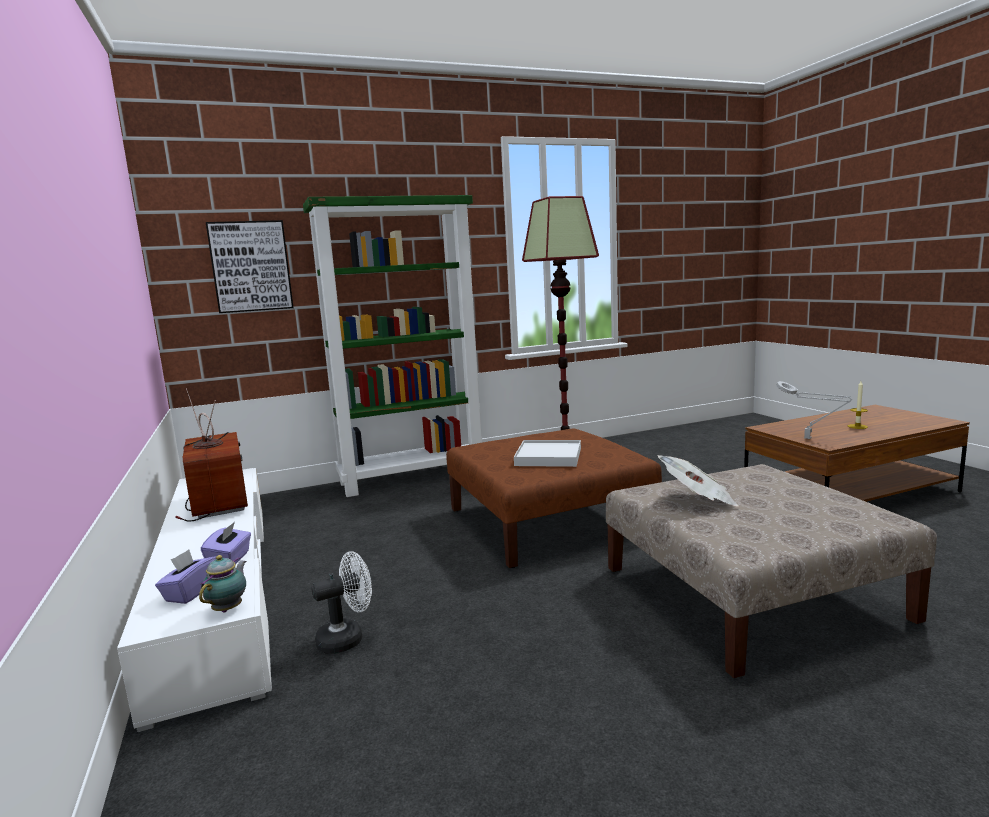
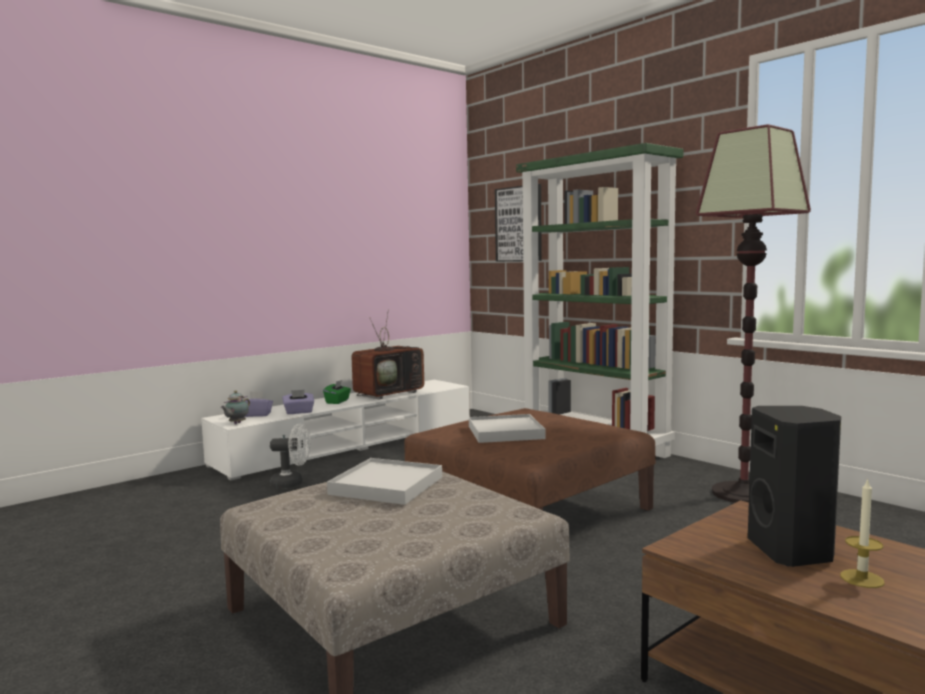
camera: 70 degrees right, 5 degrees down
(207, 534) = (337, 401): none -> green tissue box
(229, 608) = (236, 423): teapot -> teapot turned 120 degrees clockwise
(347, 638) = (292, 483): white fan -> white fan turned 45 degrees counterclockwise
(698, 499) = (386, 486): newspaper -> white tray
(810, 439) = (706, 537): grey table lamp -> none
(827, 430) = (792, 552): none -> black speaker

